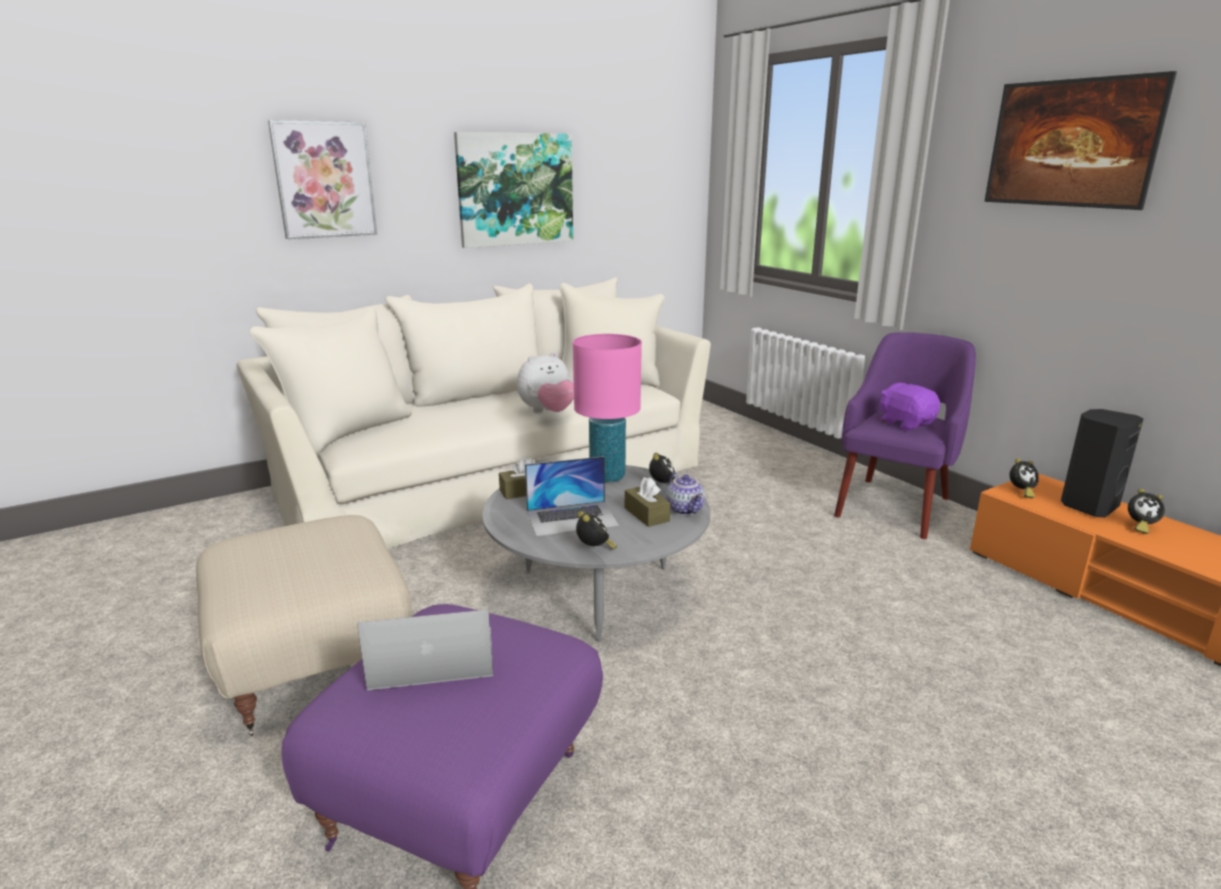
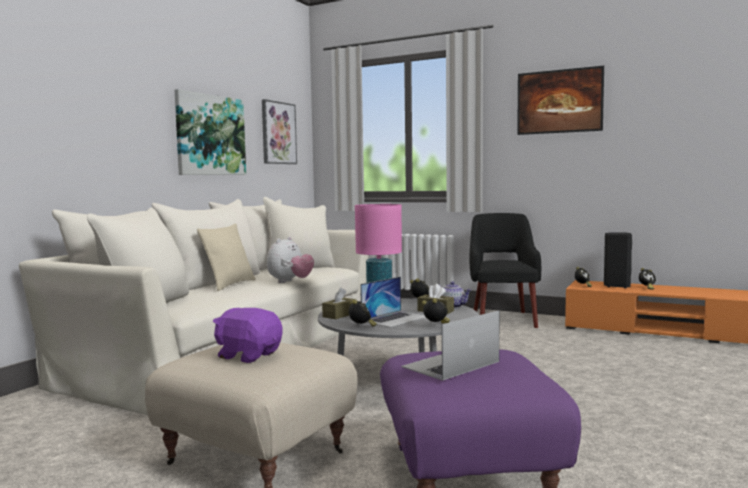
camera: 30 degrees left, 15 degrees down
(324, 180) = (88, 114): picture -> picture (278, 133)
(478, 404) = (229, 285): none -> beige pillow
(506, 526) = (361, 327): none -> alarm clock
(894, 505) = (503, 319): purple armchair -> black armchair
(905, 423) = (506, 262): purple plush toy -> purple plush toy (248, 355)

